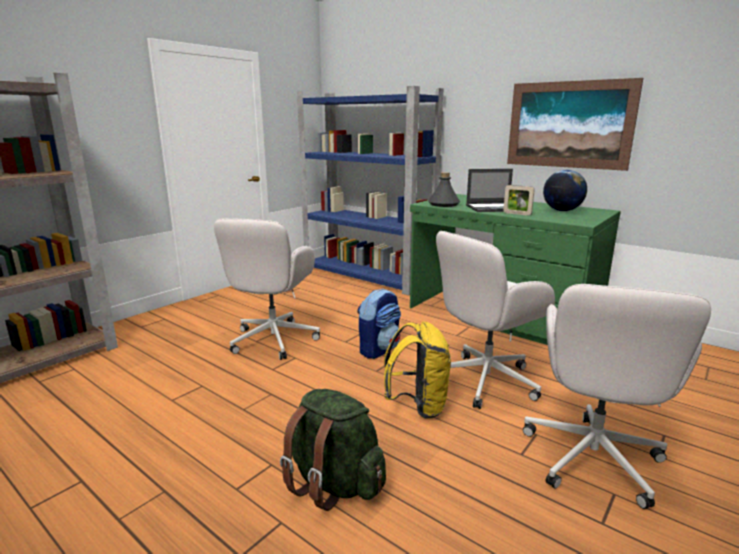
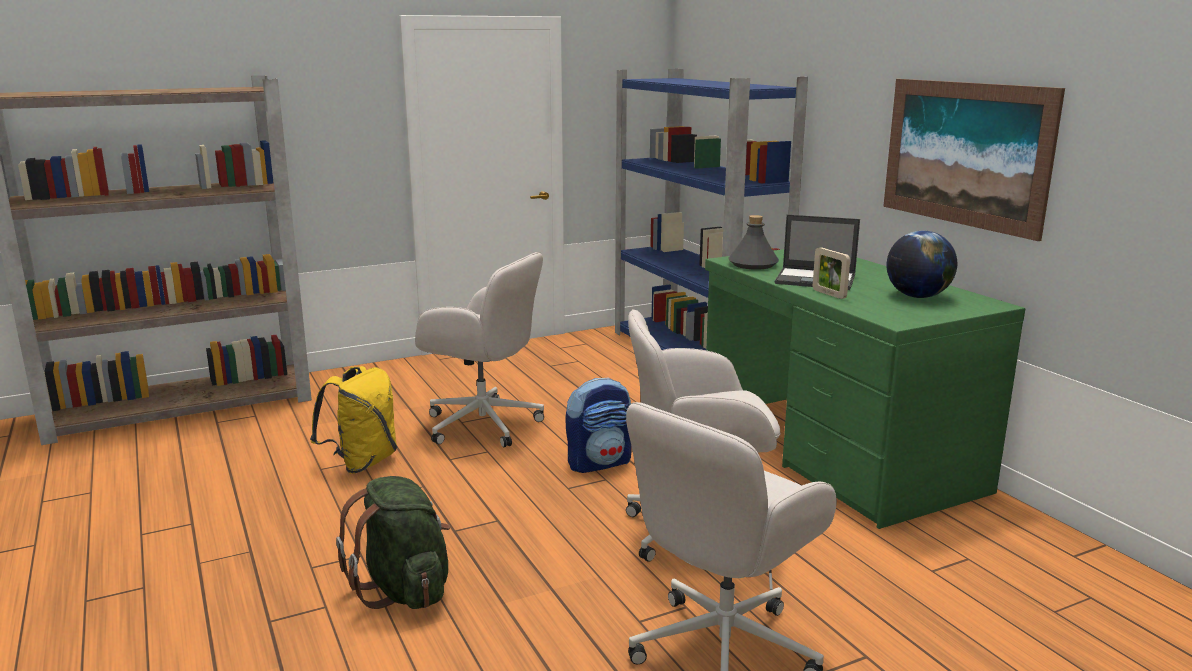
camera: 25 degrees right, 0 degrees up
(274, 340) = (482, 425): white office chair -> white office chair turned 105 degrees counterclockwise
(418, 406) = (575, 539): yellow backpack -> yellow backpack (362, 462)

